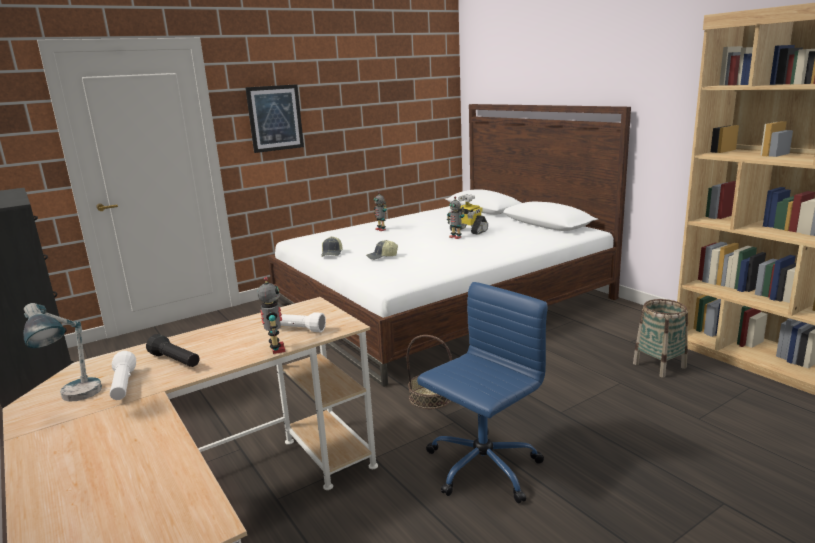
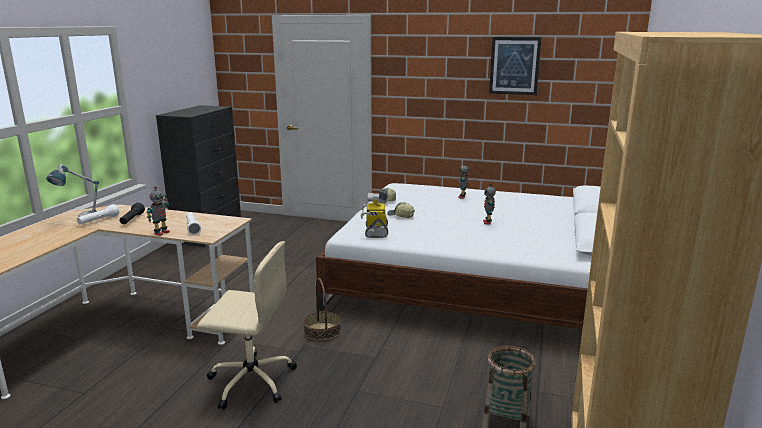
camera: 50 degrees right, 0 degrees up
(275, 118) = (420, 82): picture -> picture (514, 65)
(468, 231) = (513, 222): toy robot -> toy robot (375, 231)
(481, 467) = (250, 381): blue office chair -> beige office chair

